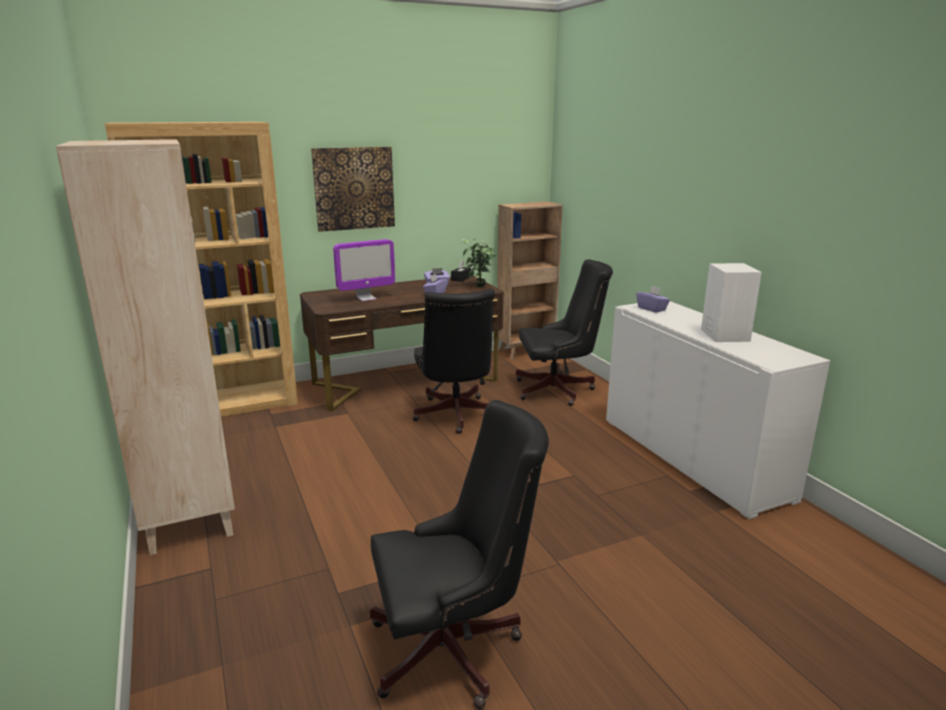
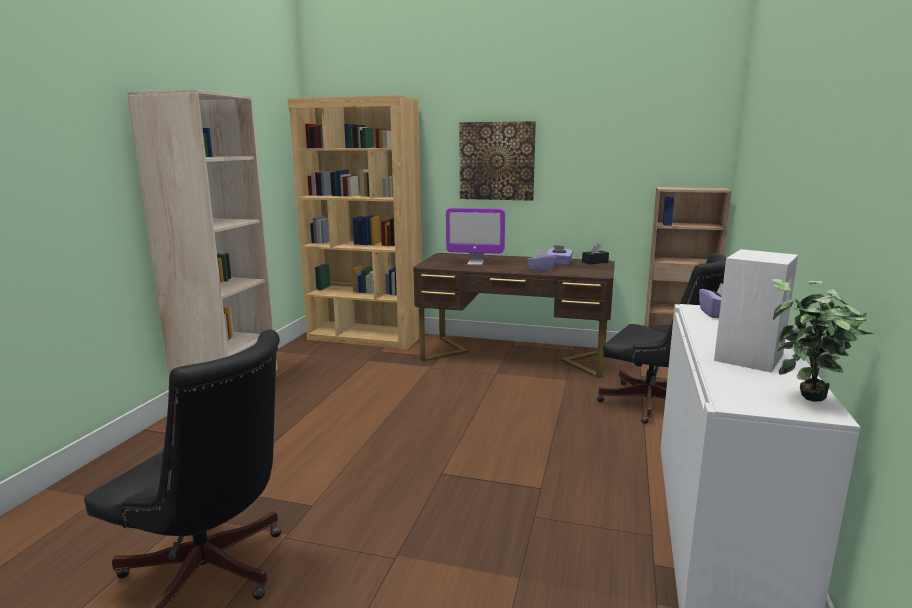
camera: 40 degrees right, 5 degrees down
(455, 416) = (511, 396): black office chair -> none
(479, 287) = (595, 271): potted plant -> potted plant (805, 402)

